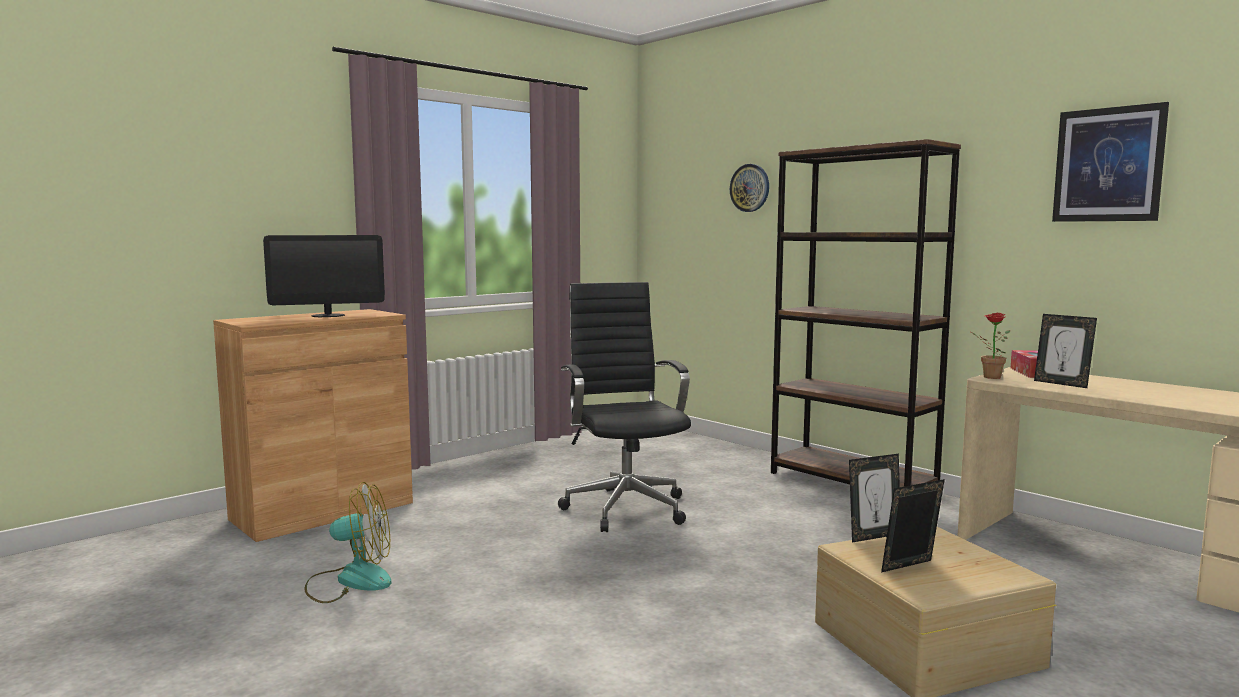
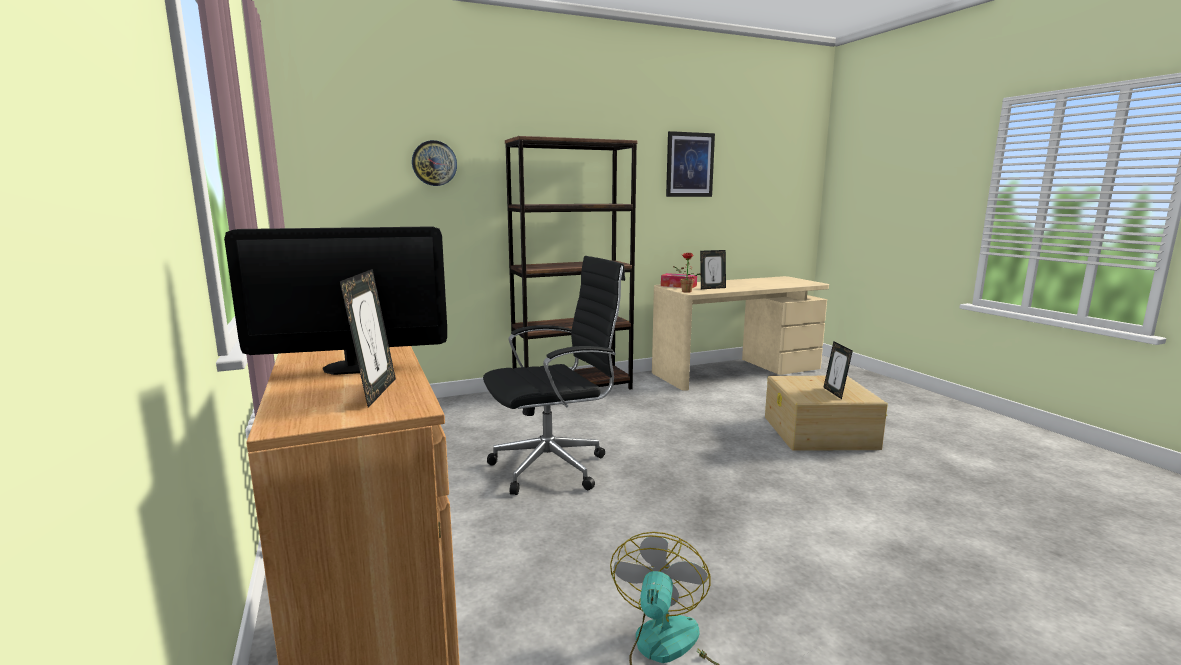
camera: 70 degrees left, 5 degrees up
(328, 315) = (352, 367): monitor -> monitor turned 75 degrees clockwise
(624, 507) = (554, 467): black office chair -> black office chair turned 150 degrees clockwise
(873, 536) = (785, 389): picture frame -> picture frame (375, 392)

